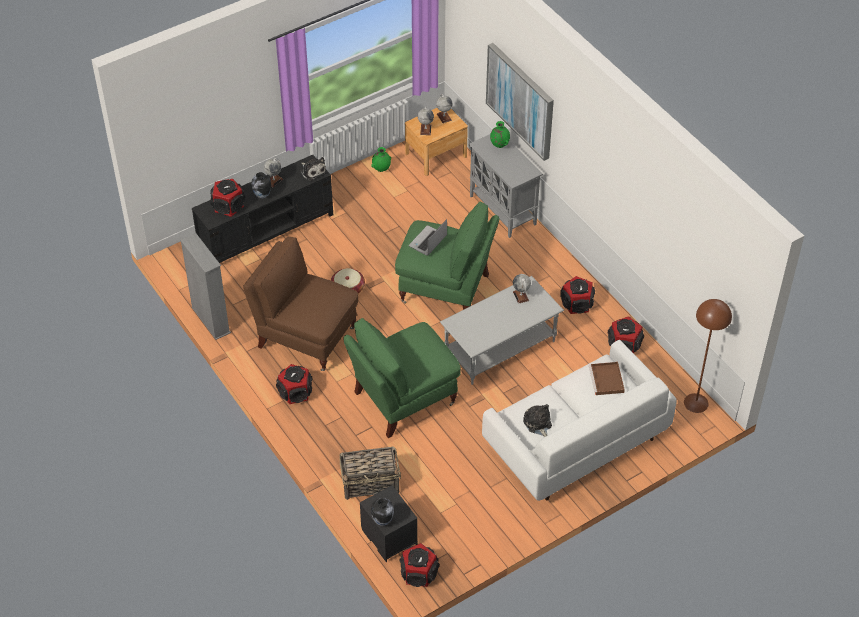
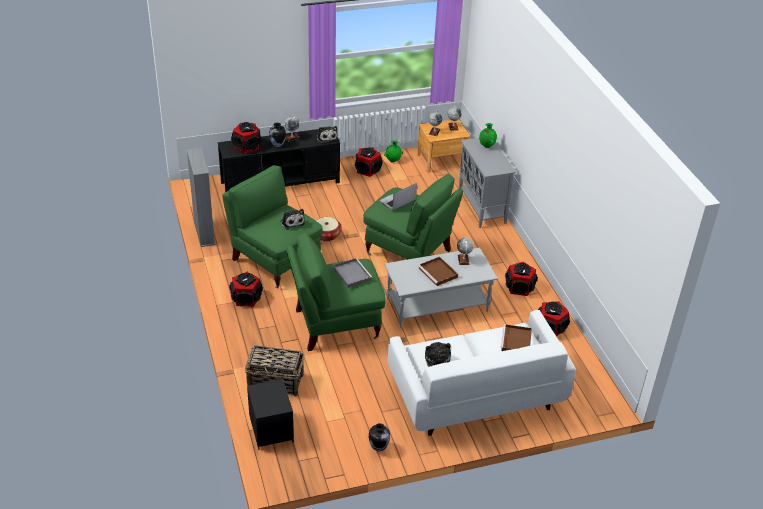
camera: 15 degrees right, 10 degrees down
(305, 337) = (275, 261): brown armchair -> green armchair
(325, 297) = (291, 222): none -> plush toy
(383, 521) = (260, 405): vase -> vase (378, 447)
(416, 347) = (351, 274): none -> grey tray
(419, 573) = (284, 467): speaker -> speaker (368, 170)
(501, 319) = (438, 273): none -> brown tray
(521, 100) = (509, 104): picture -> none
(695, 402) = (601, 389): brown floor lamp -> none

